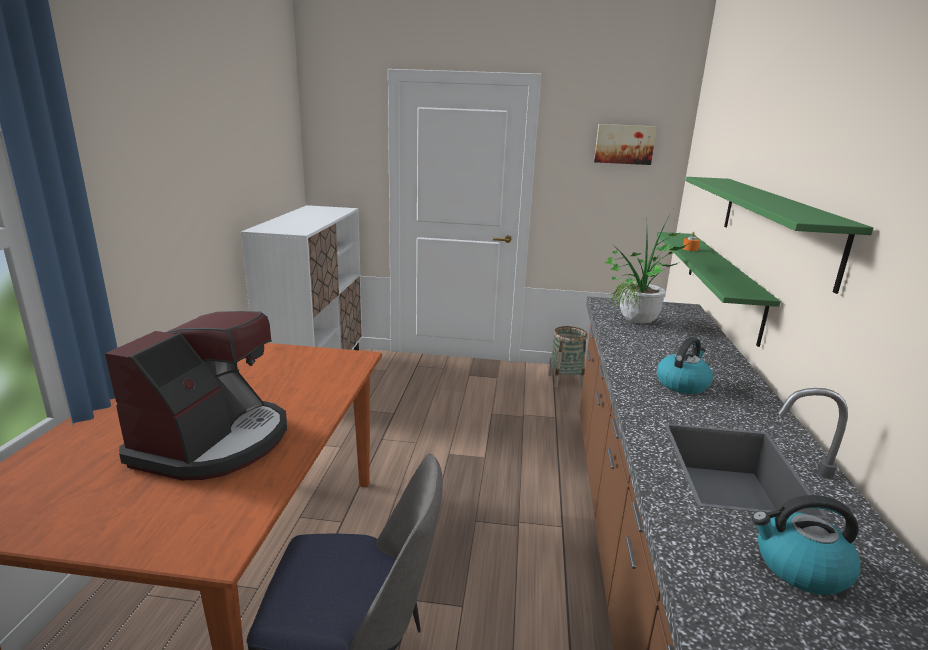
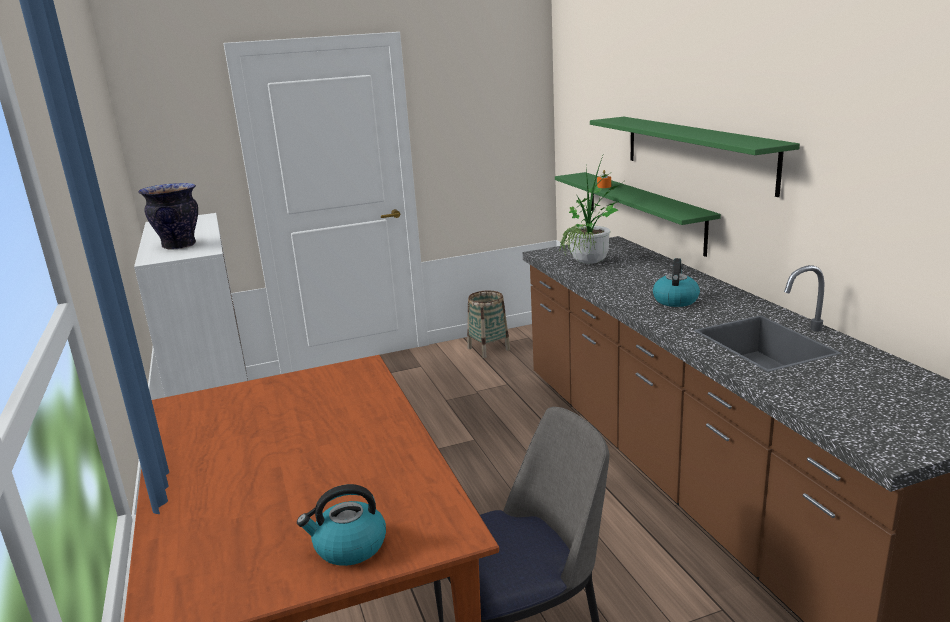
camera: 25 degrees left, 0 degrees up
(214, 442) = (332, 472): coffee machine -> none
(292, 224) = (180, 246): none -> vase
(624, 144) = (493, 94): picture -> none
(799, 567) = (850, 382): kettle -> kettle (349, 547)

